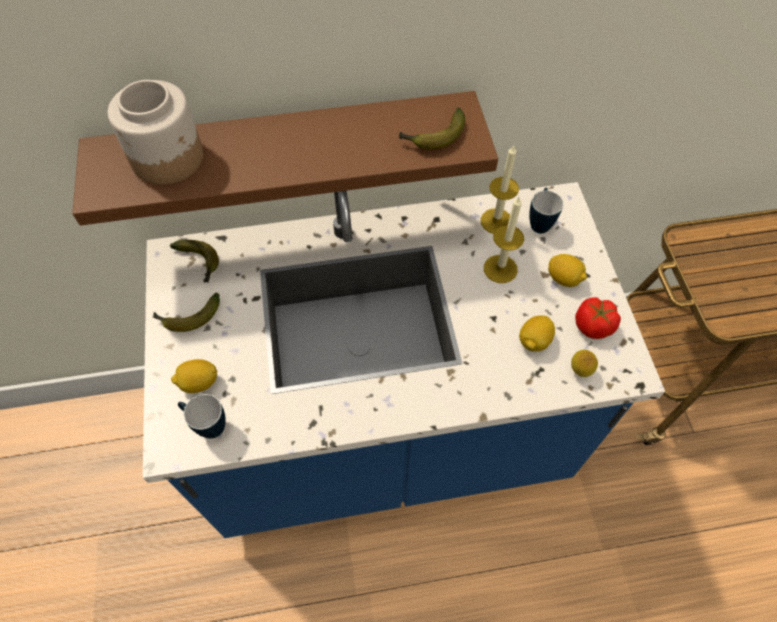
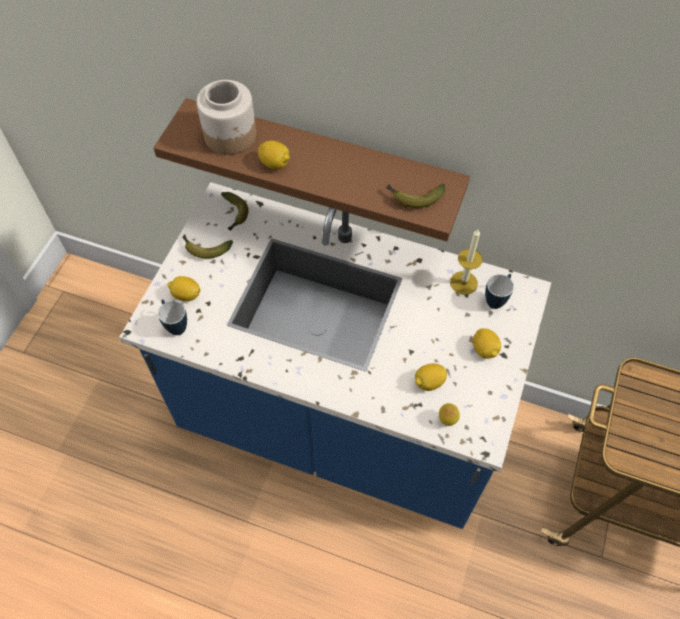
camera: 30 degrees right, 0 degrees up
(246, 167) = (275, 163): none -> lemon
(500, 269) = (441, 319): candle -> none
(593, 326) = (481, 394): tomato -> none

